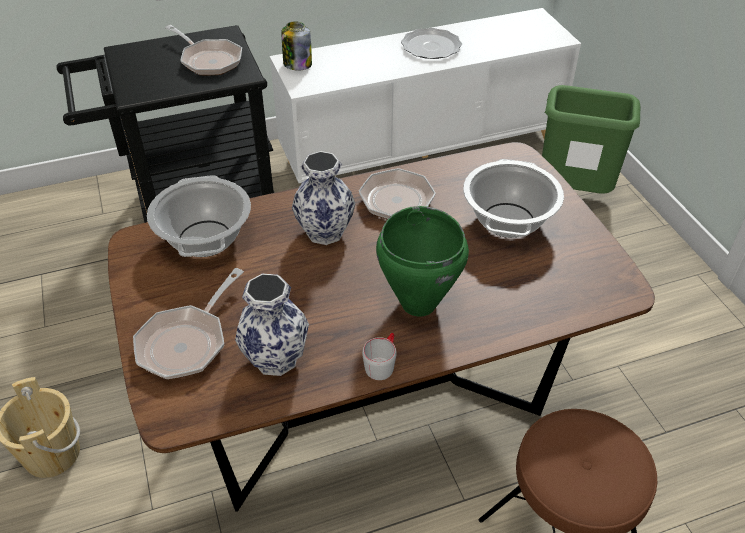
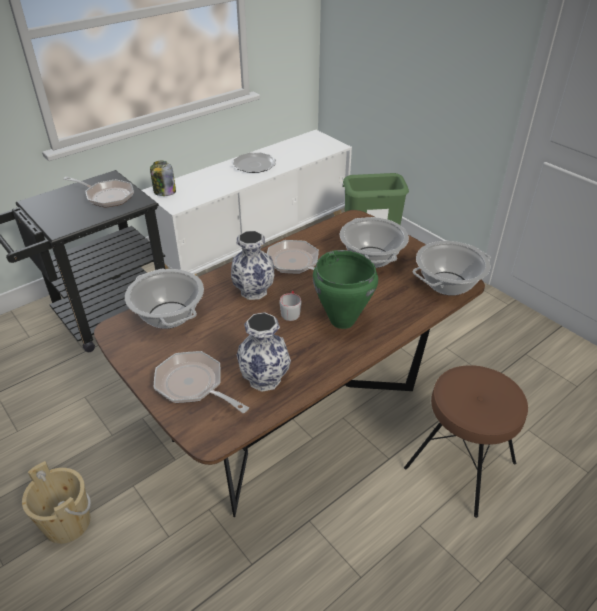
camera: 20 degrees left, 5 degrees down
(187, 342) = (193, 385): frying pan -> frying pan turned 120 degrees clockwise
(382, 363) = (339, 363): grey mug -> grey mug (290, 311)
(598, 286) = (448, 283): none -> cooking pot

